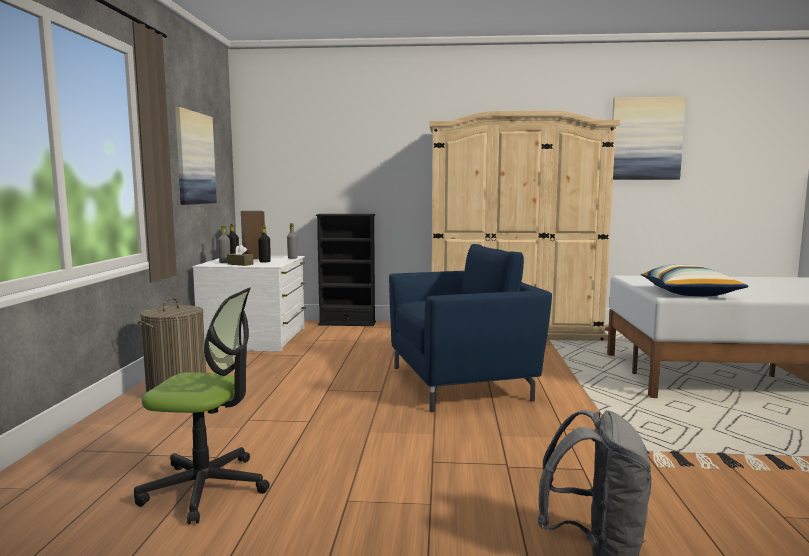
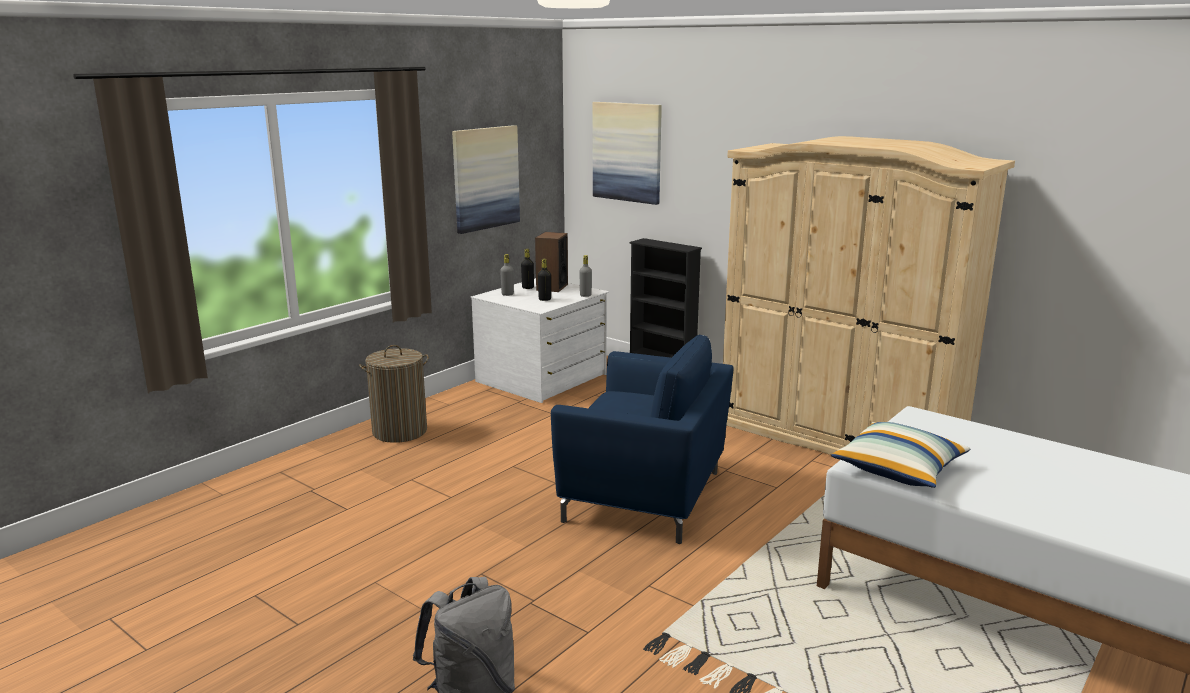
camera: 35 degrees right, 10 degrees up
(206, 488) = (309, 534): office chair -> none
(240, 264) = (514, 301): brown tissue box -> none
(645, 139) = (1095, 184): picture -> picture (627, 152)

